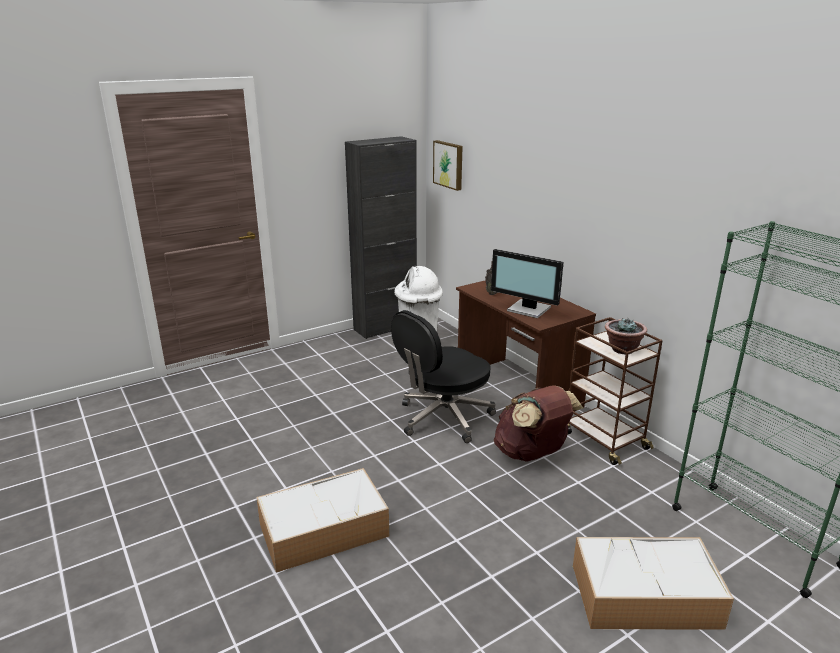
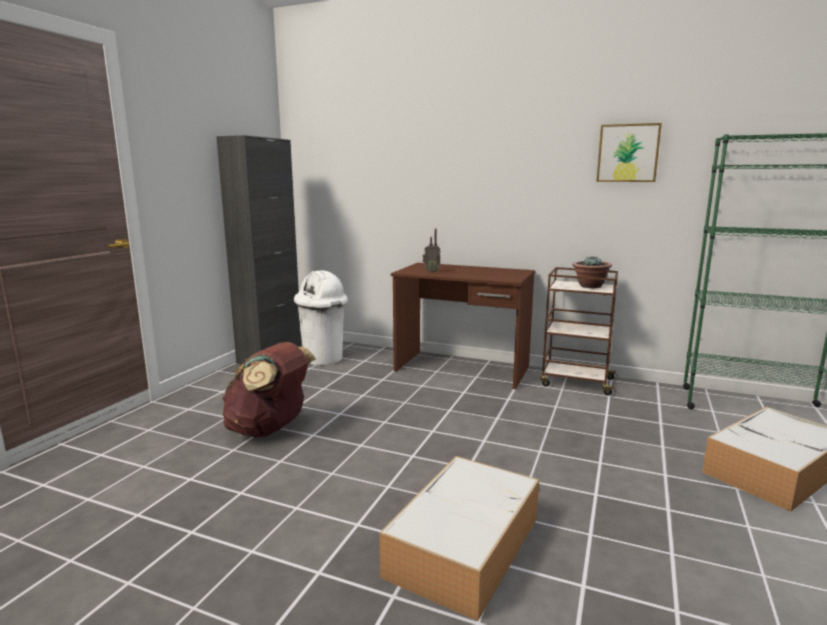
camera: 35 degrees left, 10 degrees down
(443, 418) = (432, 405): black office chair -> none
(449, 164) = (320, 169): picture -> picture (628, 153)
(528, 310) = (483, 275): monitor -> none
(532, 454) = (544, 407): brown backpack -> brown backpack (269, 429)

